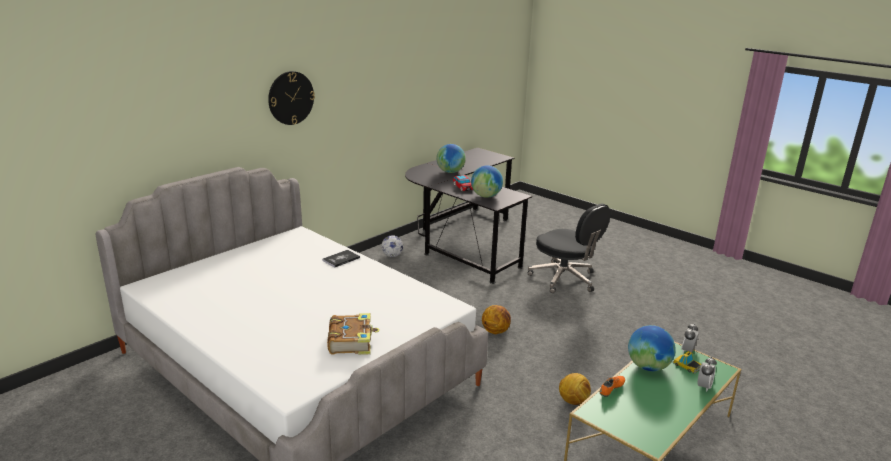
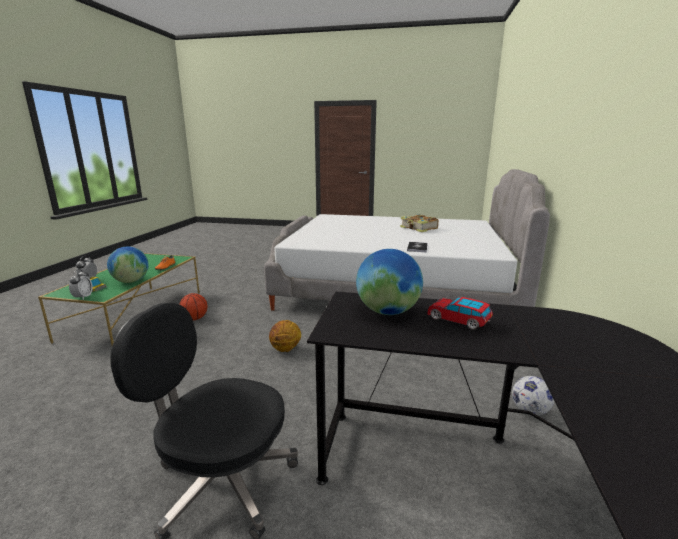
camera: 150 degrees right, 5 degrees down
(291, 98) = (583, 110): wall clock -> none
(351, 341) = (328, 226): book -> book (419, 228)
(450, 172) = (577, 361): globe -> none
(573, 401) = (195, 319): football -> basketball

